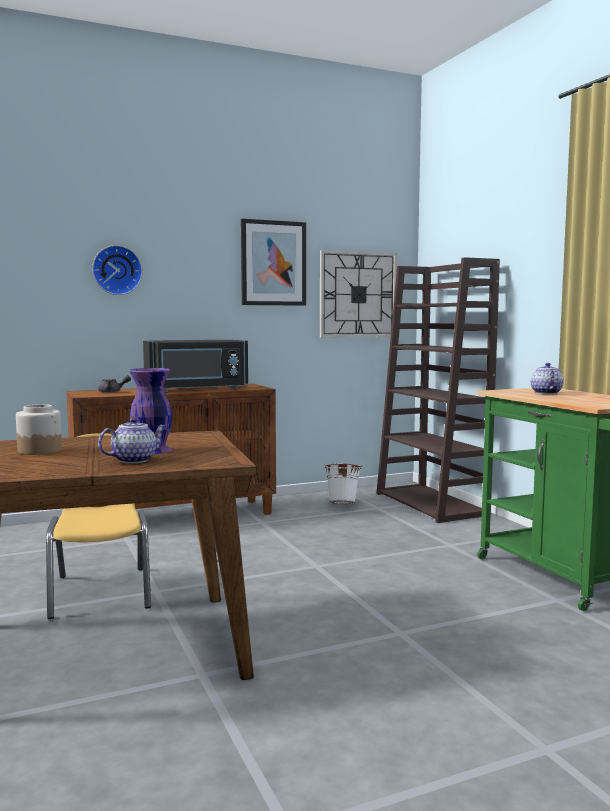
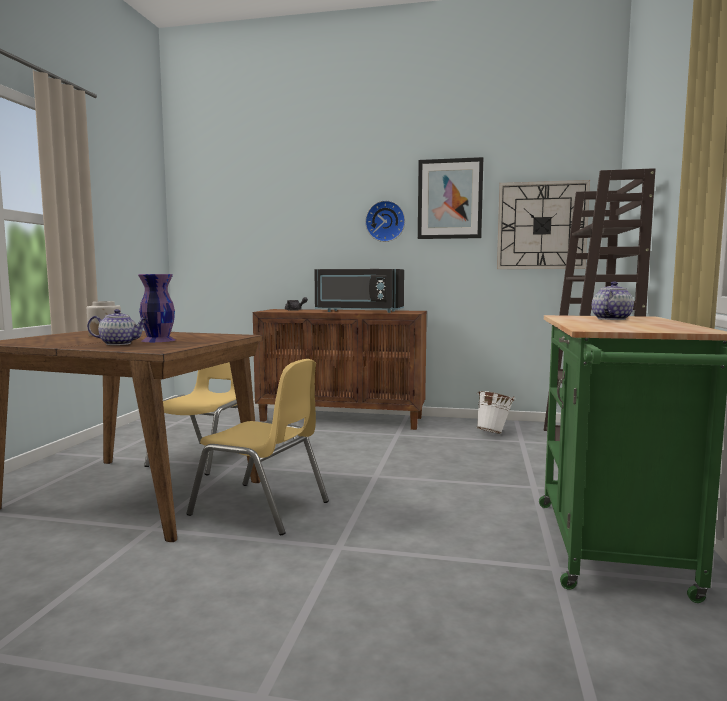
camera: 35 degrees right, 0 degrees up
(117, 270) = (312, 213): wall clock -> wall clock (385, 221)
(272, 623) = (261, 508): none -> yellow chair

